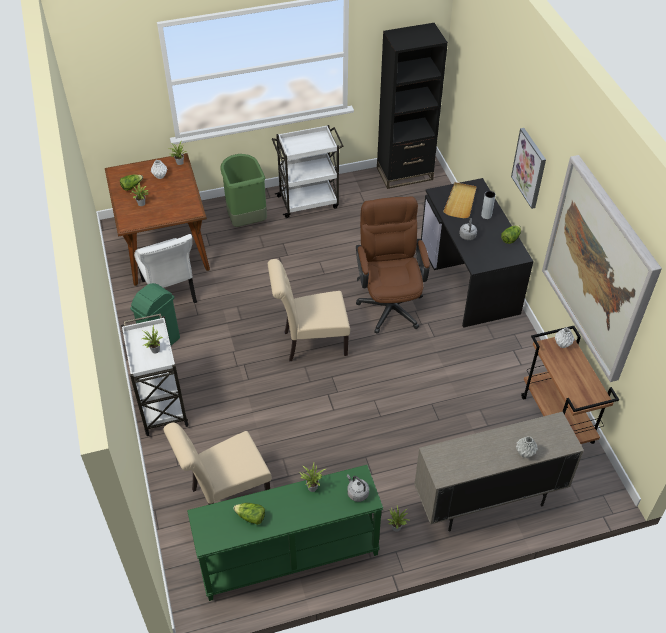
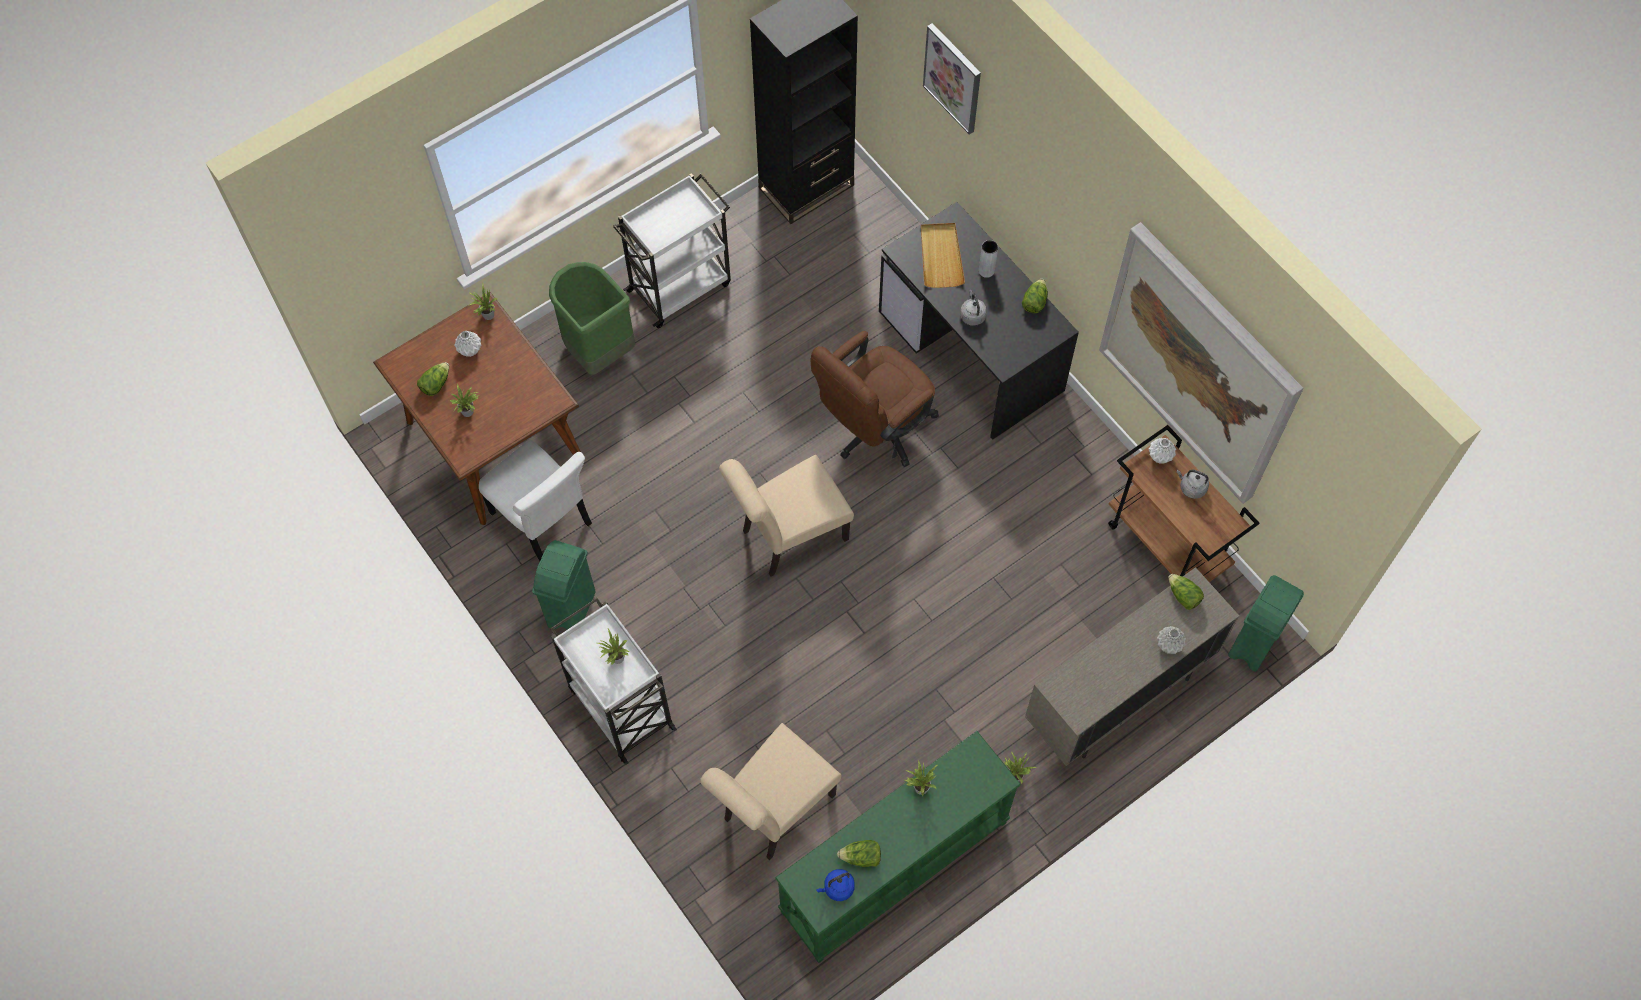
camera: 20 degrees left, 15 degrees up
(225, 531) = (837, 888): none -> blue kettle
(357, 493) = (980, 775): grey kettle -> grey kettle (1191, 487)
(390, 302) = (874, 430): brown office chair -> brown office chair turned 105 degrees counterclockwise
(529, 168) = (1049, 211): picture -> picture (953, 78)
(547, 426) = (1183, 596): none -> lettuce
(597, 498) = (1252, 644): none -> green trash can

